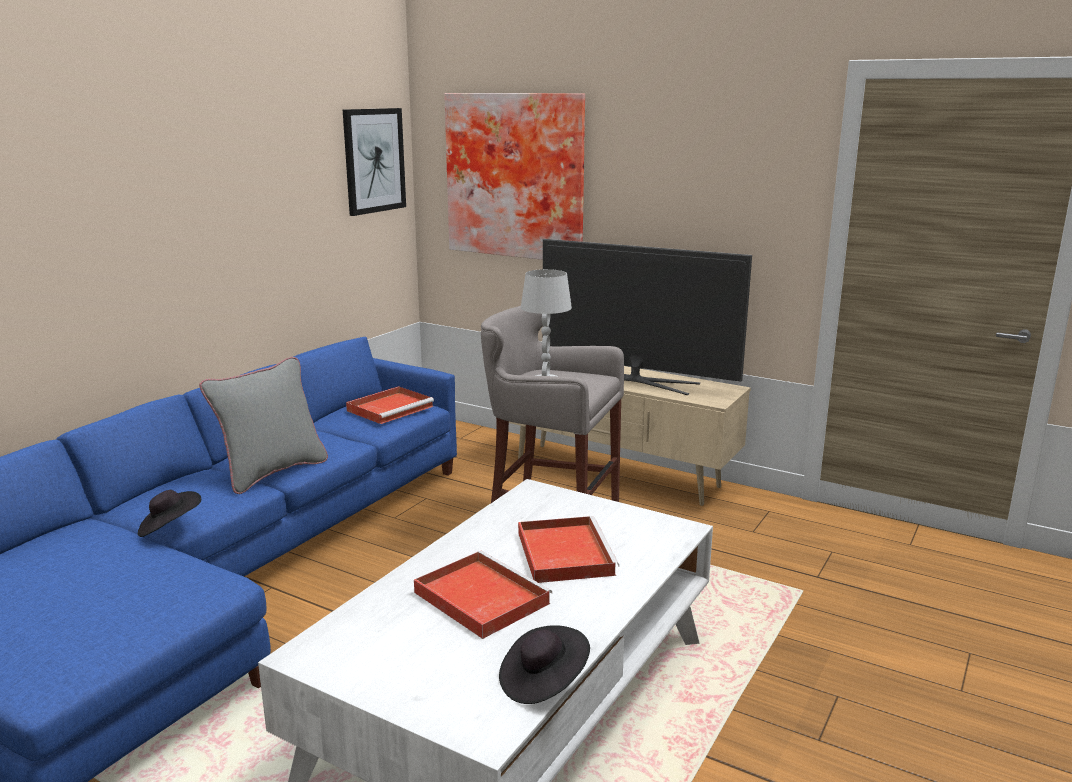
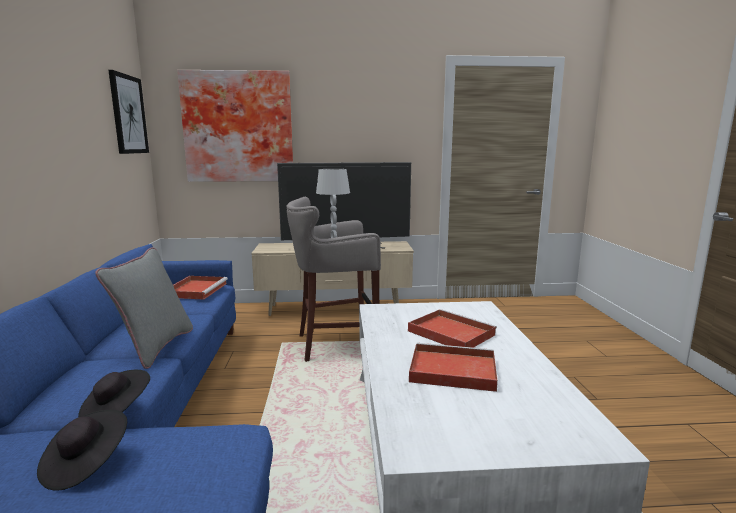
camera: 35 degrees left, 5 degrees down
(543, 682) = (570, 400): black hat -> black hat (86, 464)

